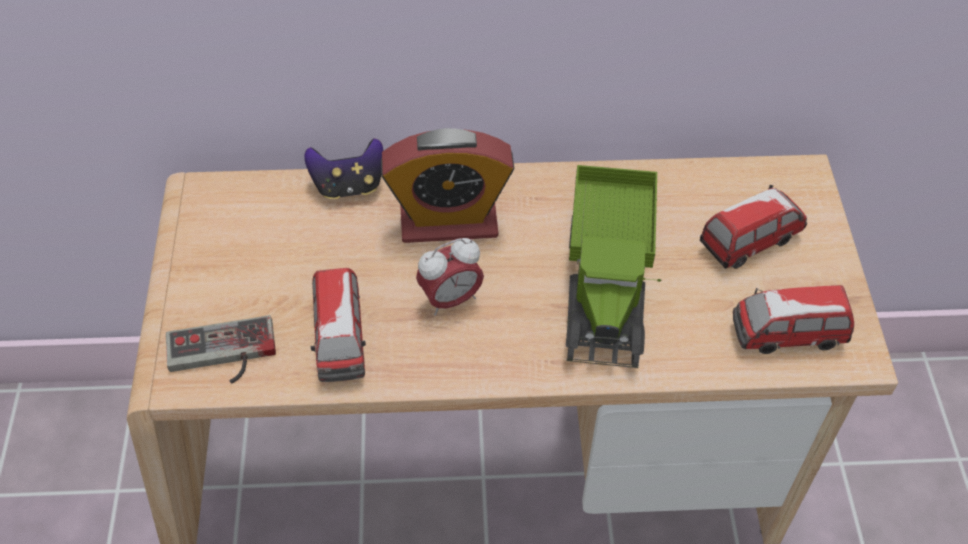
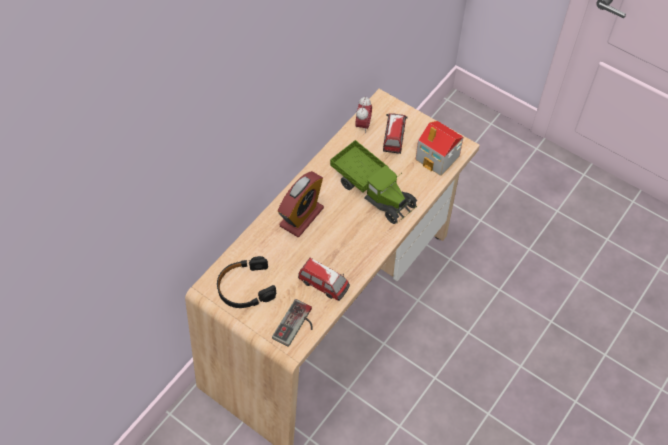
camera: 50 degrees left, 5 degrees up
(240, 238) = (245, 287): none -> black headphones
(348, 186) = (253, 237): game controller -> none
(450, 299) = (337, 240): alarm clock -> alarm clock (363, 125)
(787, 335) = (438, 158): toy car -> toy house

